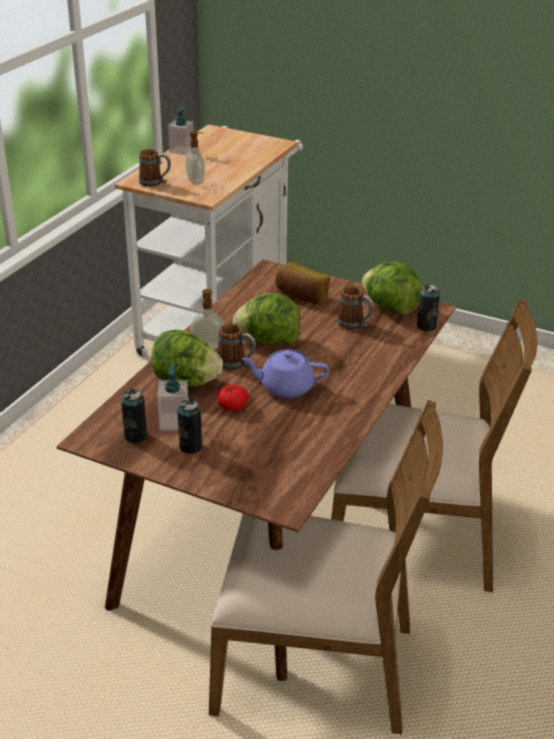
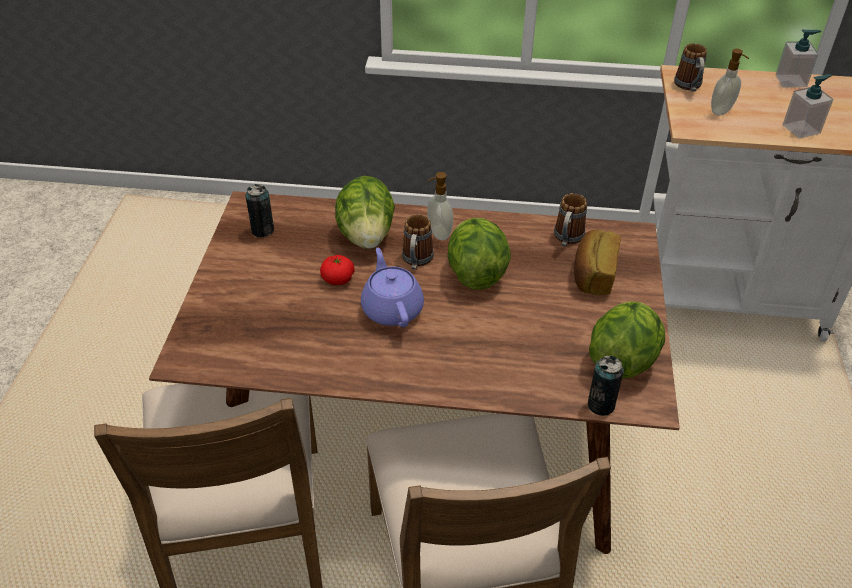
camera: 70 degrees right, 10 degrees up
(174, 421) = (295, 247): soap dispenser -> soap dispenser (801, 129)
(190, 446) = (259, 269): can -> none
(355, 325) = (557, 336): mug -> mug (567, 239)

